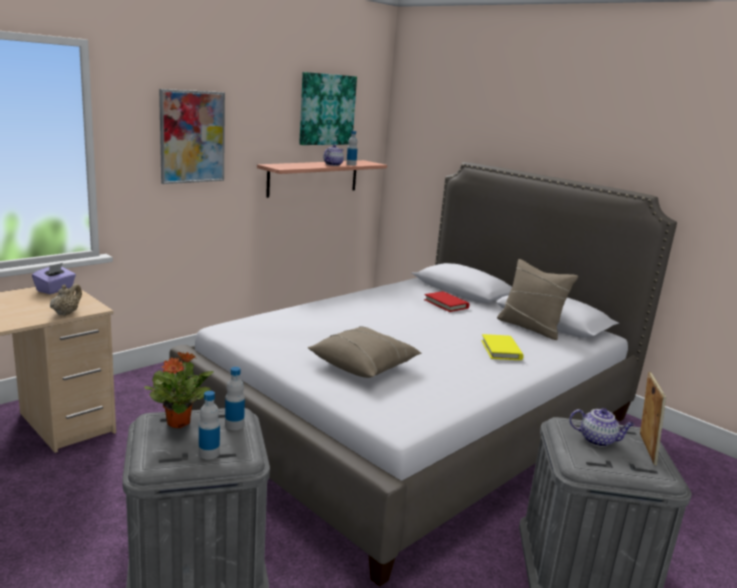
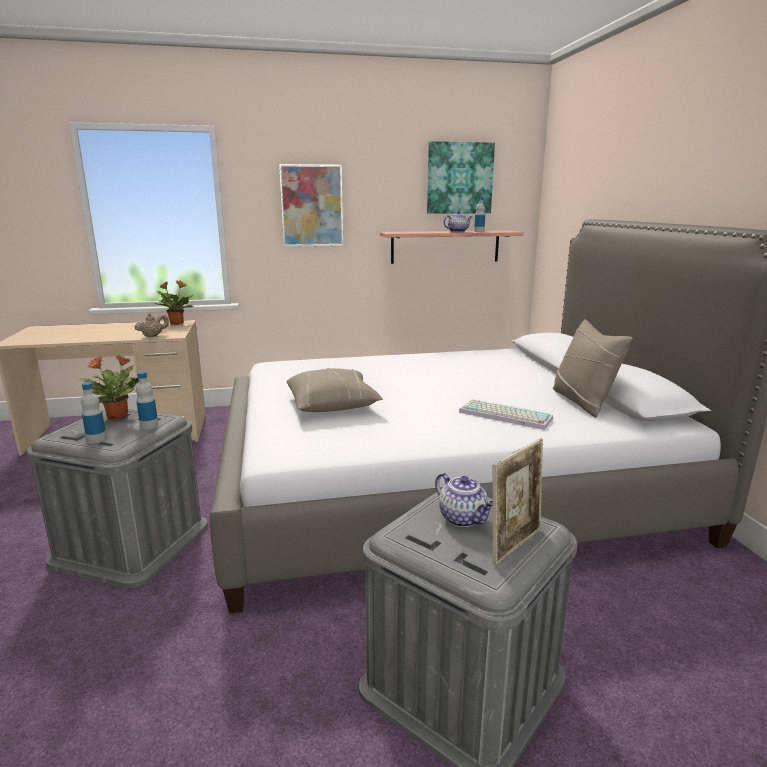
camera: 35 degrees right, 0 degrees up
(55, 289) = (176, 323): purple tissue box -> potted plant
(446, 304) = (514, 370): red book -> none
(501, 350) = (503, 415): yellow book -> keyboard

